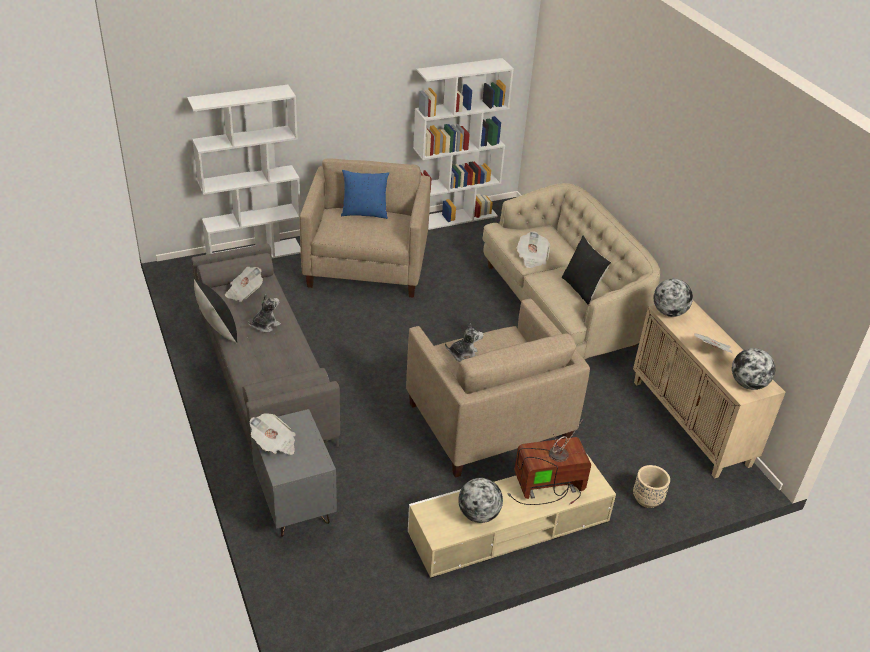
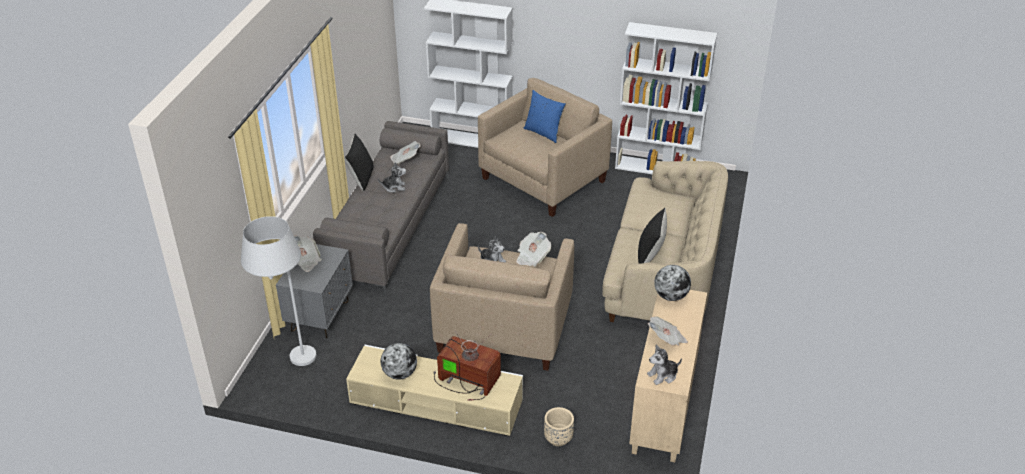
camera: 40 degrees right, 0 degrees up
(320, 573) = (291, 364): none -> white floor lamp
(532, 258) = (641, 216): newspaper -> newspaper (532, 257)
(748, 384) = (663, 375): globe -> plush toy

